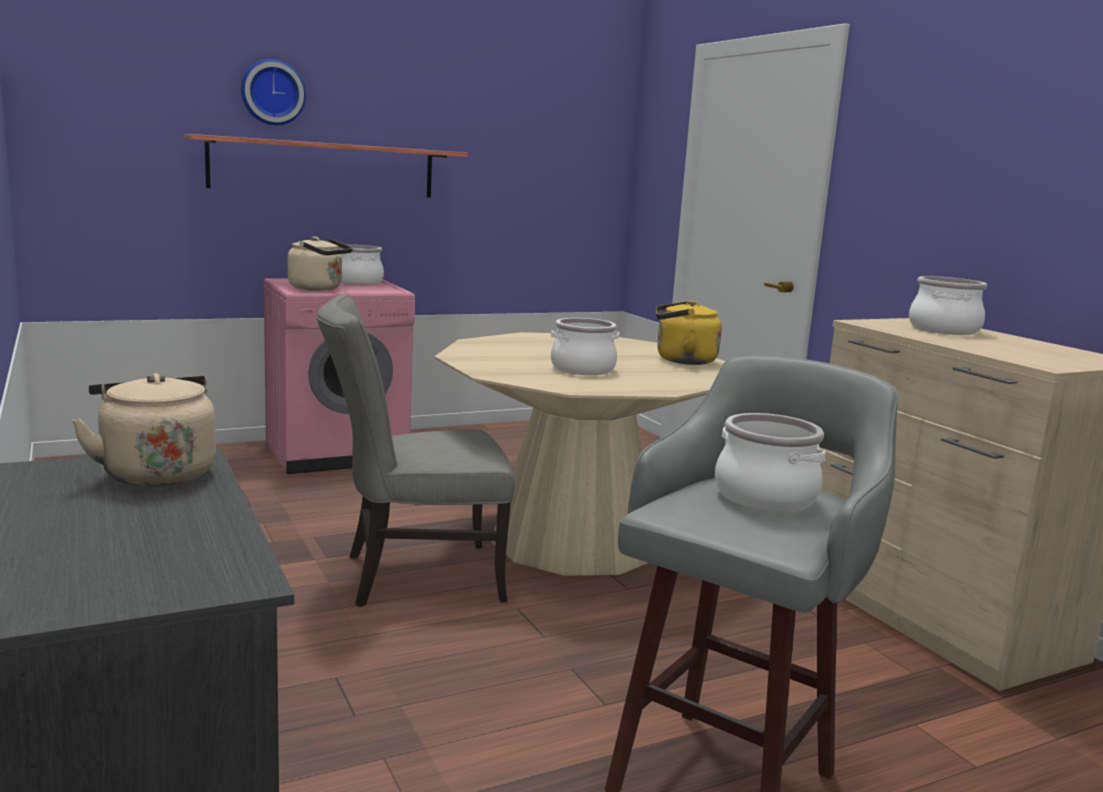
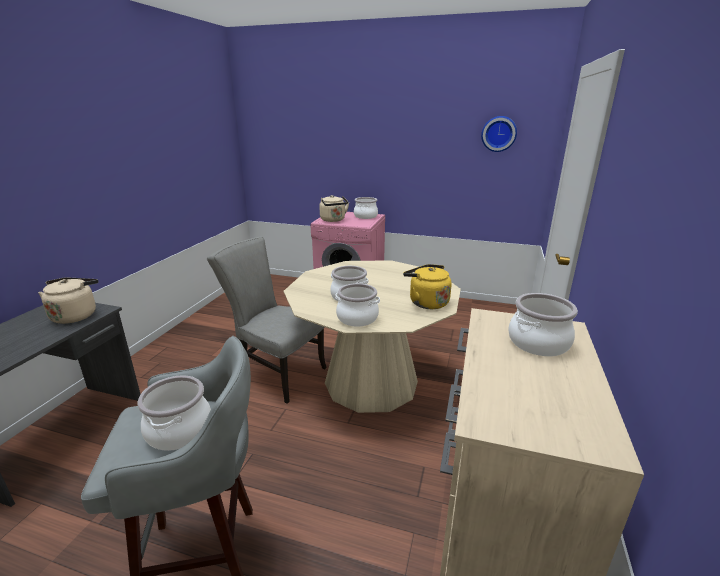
camera: 45 degrees right, 10 degrees up
(272, 92) = (335, 121): wall clock -> wall clock (498, 134)
(324, 168) = (359, 157): shelf -> none
(652, 383) = (357, 318): none -> cooking pot

